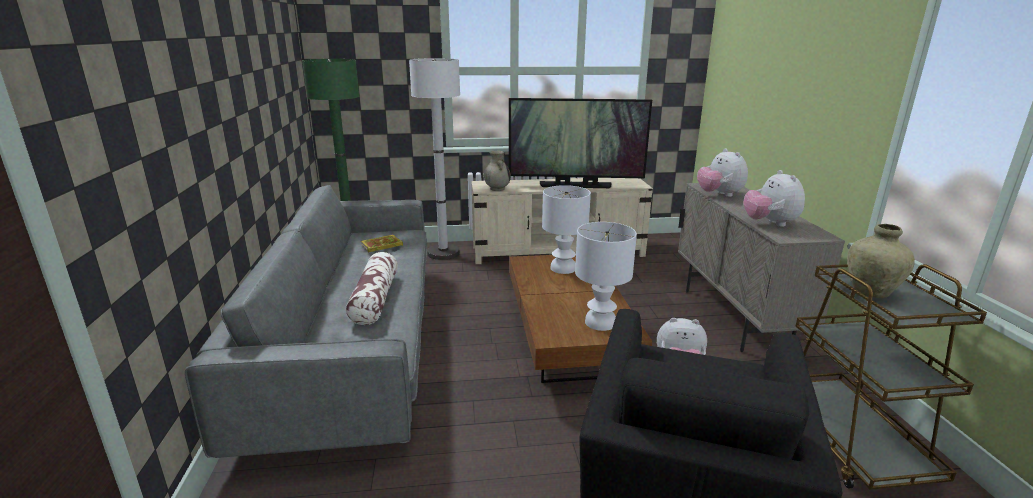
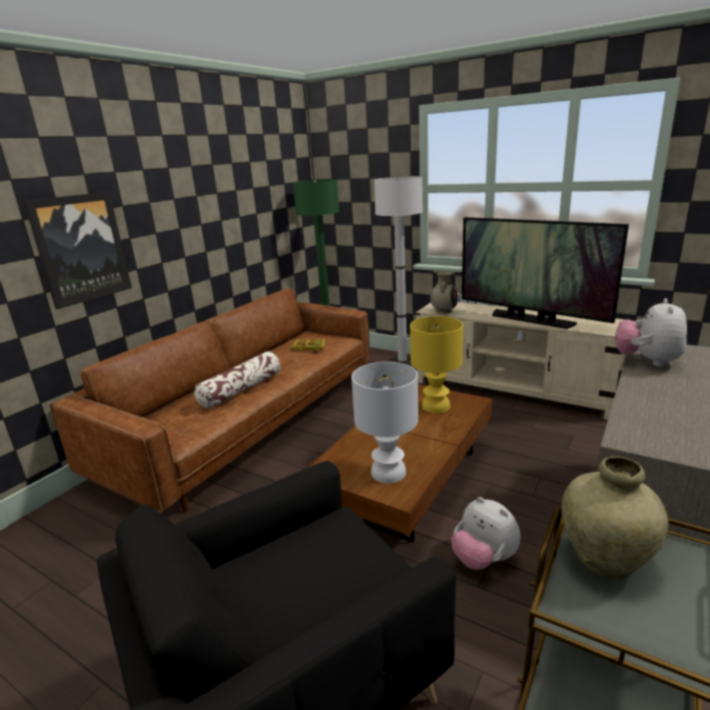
camera: 40 degrees right, 0 degrees up
(178, 144) = (81, 248): none -> picture
(354, 344) = (249, 424): grey sofa -> brown sofa
(563, 268) = (436, 406): white table lamp -> yellow table lamp
(770, 223) = (643, 416): plush toy -> none

